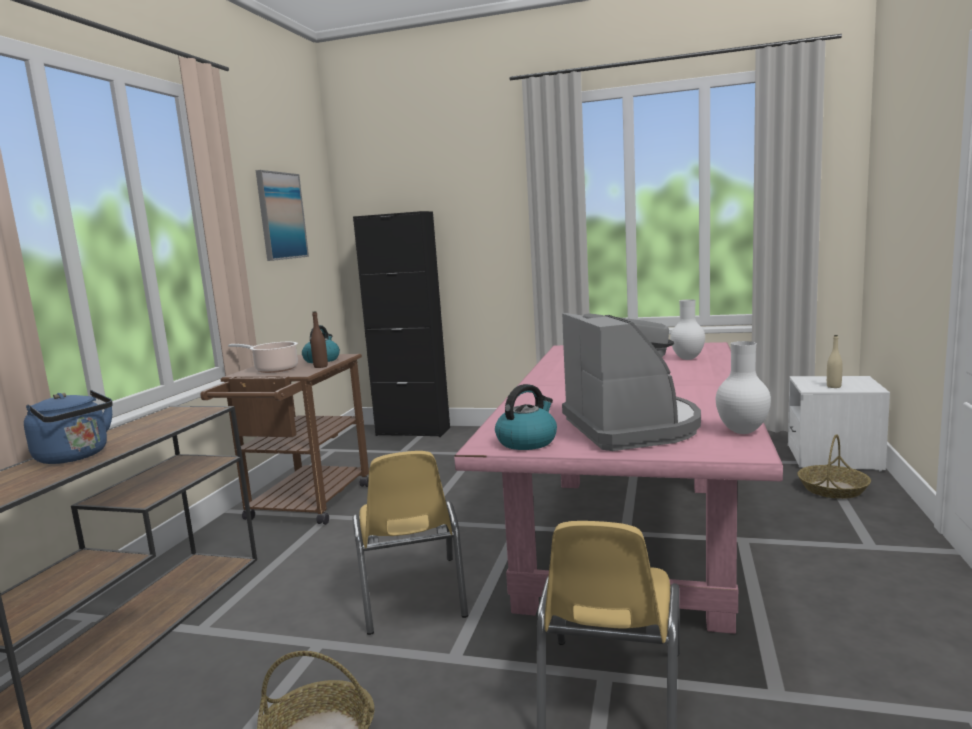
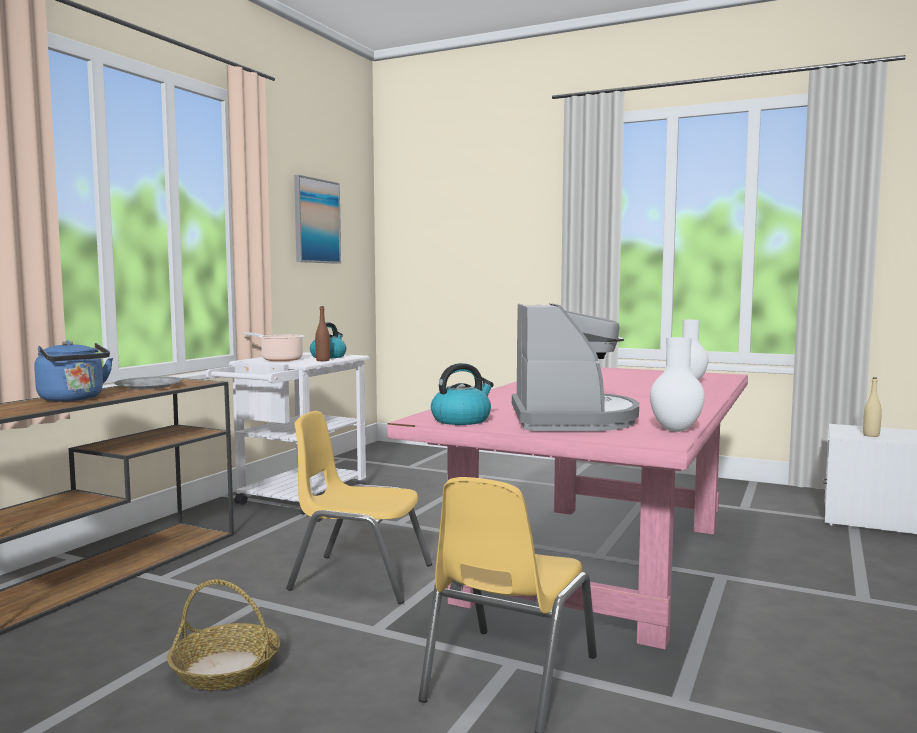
camera: 10 degrees right, 5 degrees down
(151, 424) = (149, 386): none -> grey plate
(304, 507) = (295, 500): brown cart -> white cart
(411, 594) = (360, 577): yellow chair -> yellow chair turned 105 degrees clockwise
(413, 431) = (429, 451): black cabinet -> none
(833, 489) = (852, 546): basket -> none

